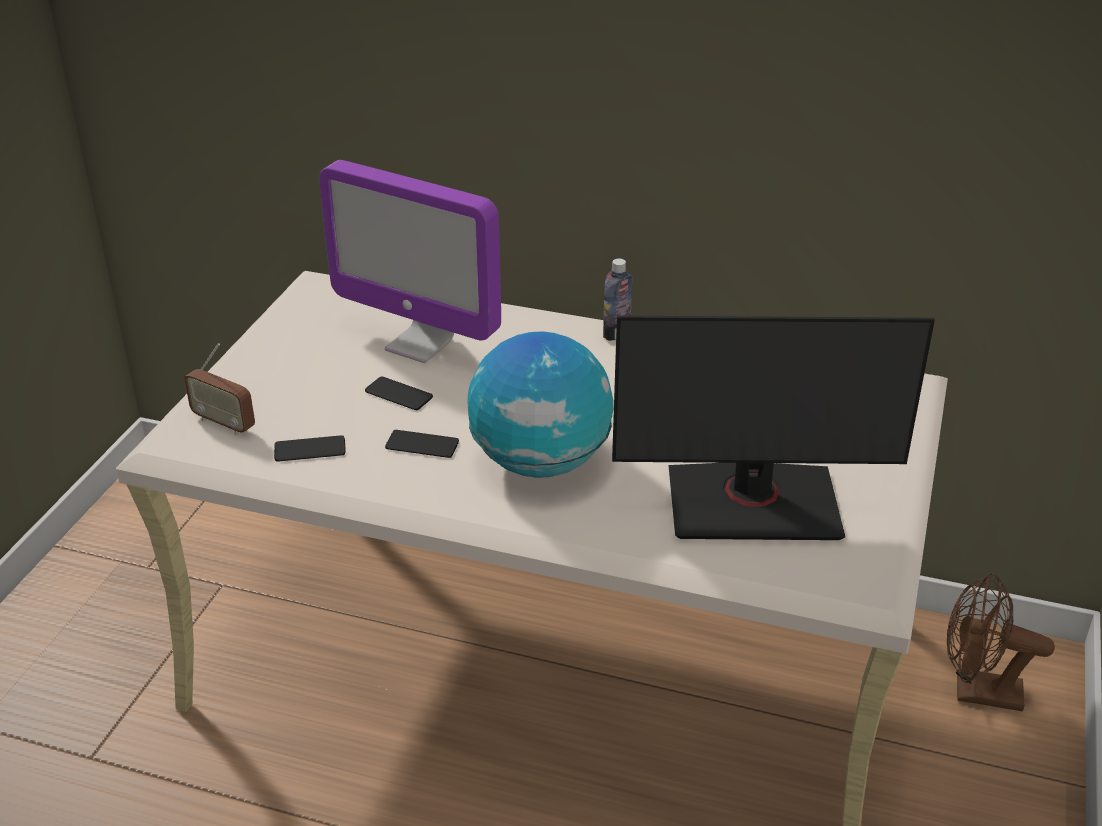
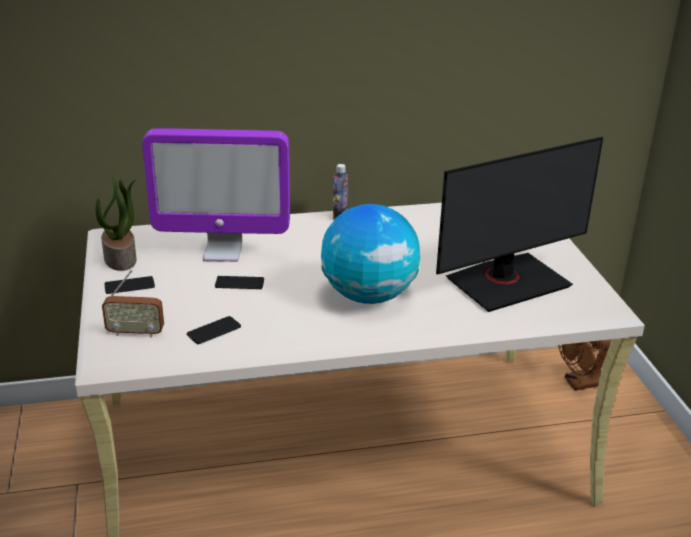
camera: 30 degrees left, 5 degrees down
(296, 320) = (121, 259): none -> potted plant
(422, 445) = (285, 307): phone -> phone (129, 286)

